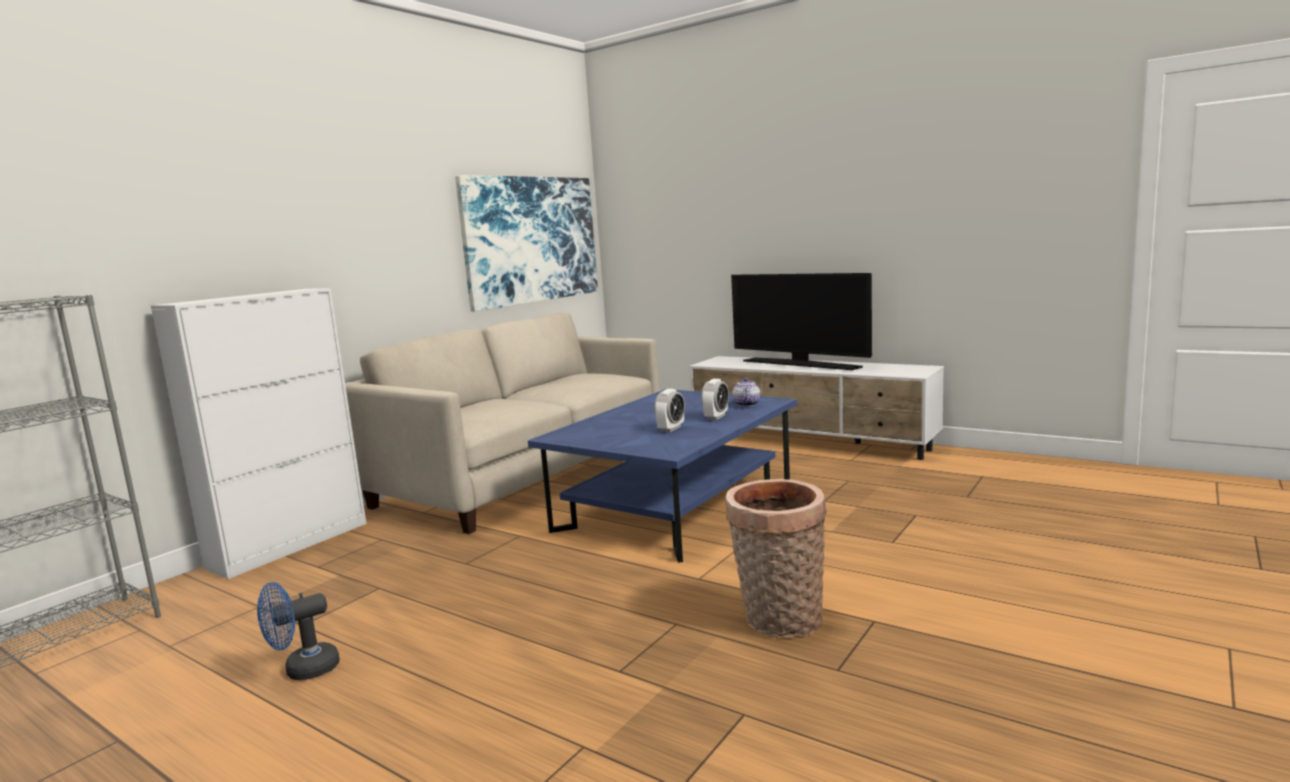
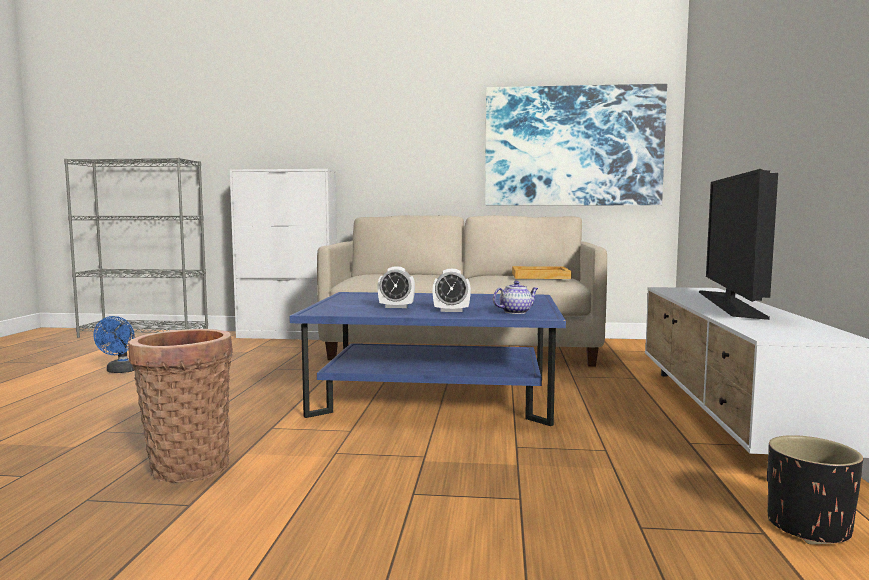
camera: 60 degrees right, 5 degrees down
(303, 670) = (121, 371): blue fan -> blue fan turned 120 degrees counterclockwise
(590, 376) = (540, 276): none -> beige tray
(979, 467) = (807, 528): none -> black planter

